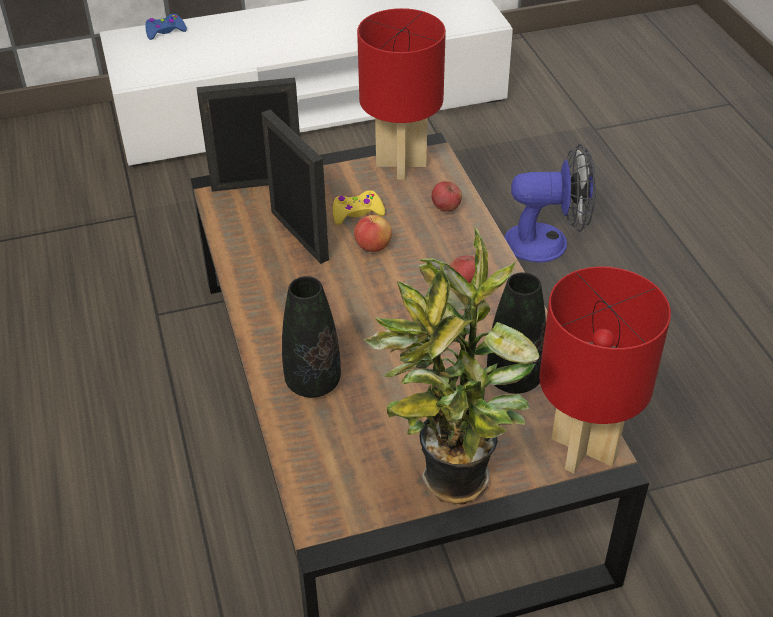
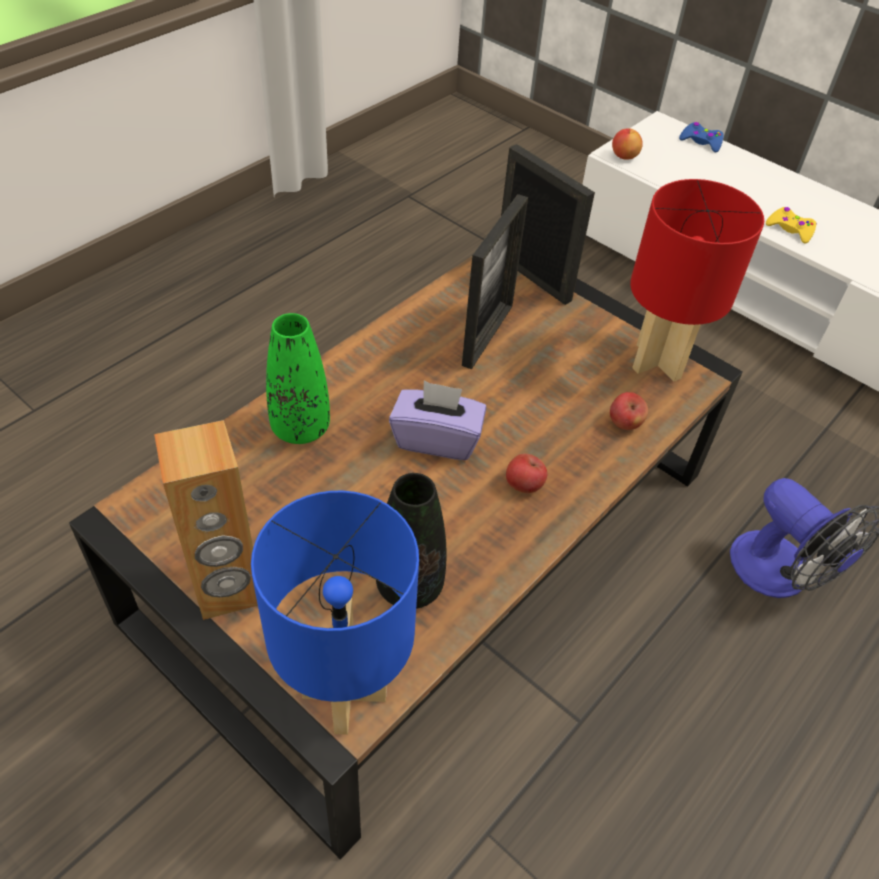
camera: 55 degrees right, 5 degrees up
(313, 383) = (300, 428): black vase -> green vase
(357, 213) = (555, 360): yellow game controller -> yellow game controller (790, 229)
(373, 247) = (516, 392): apple -> apple (624, 156)
(386, 309) = (437, 439): none -> purple tissue box
(450, 484) = (229, 590): potted plant -> brown speaker
(585, 449) = (345, 696): red table lamp -> blue table lamp

